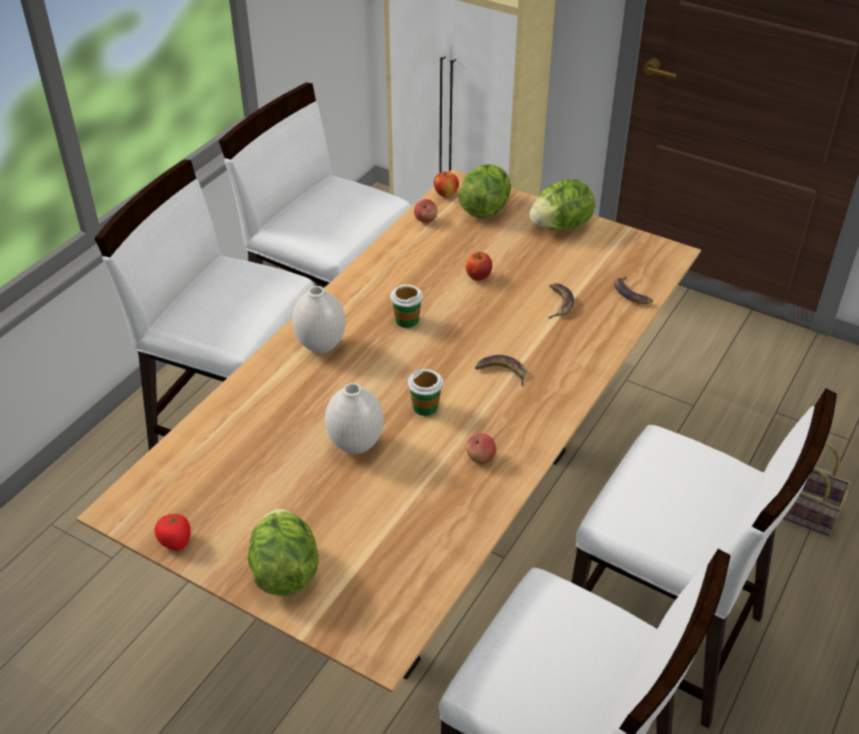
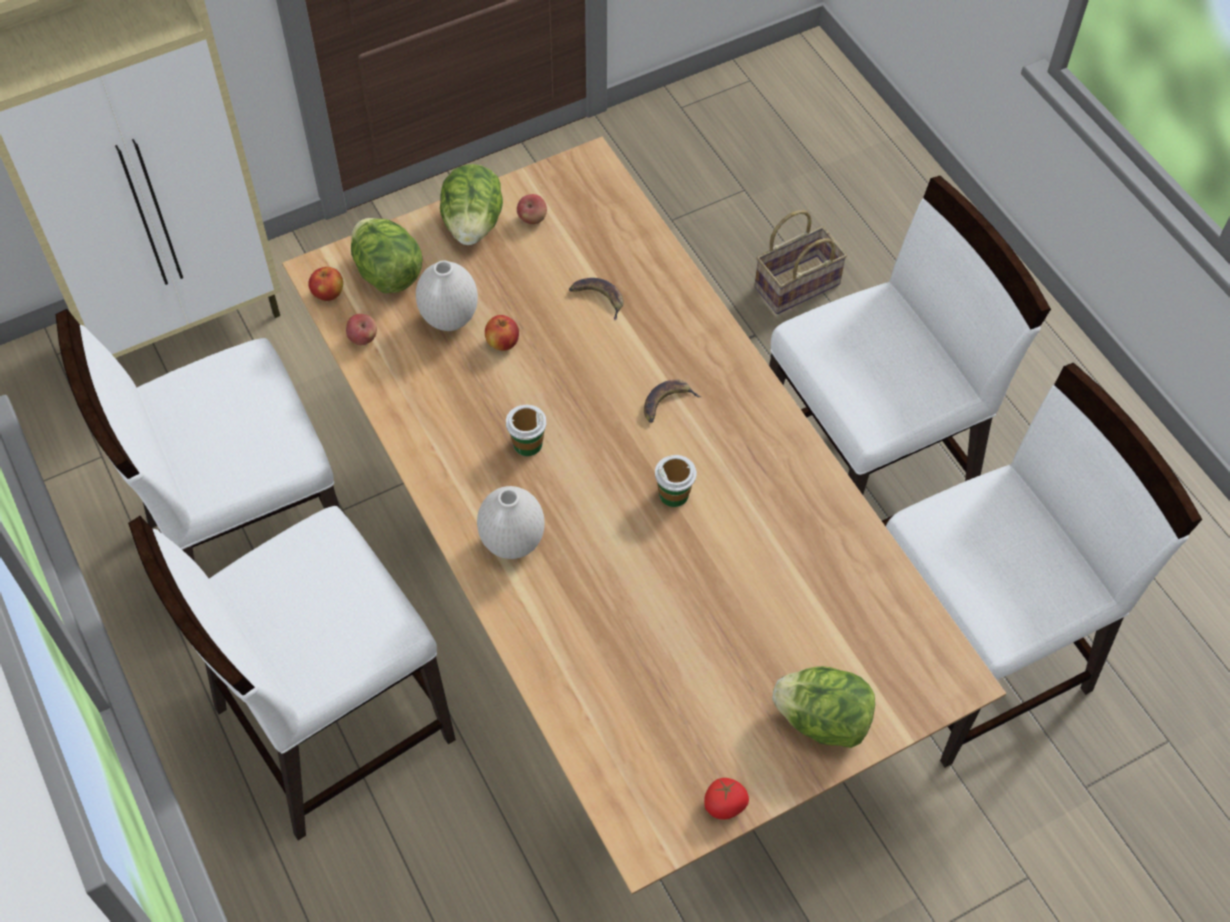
camera: 60 degrees left, 15 degrees up
(356, 445) = (690, 581): white vase -> white vase (450, 319)
(480, 458) = (775, 484): apple -> apple (532, 218)
(631, 294) = (628, 232): banana -> none

